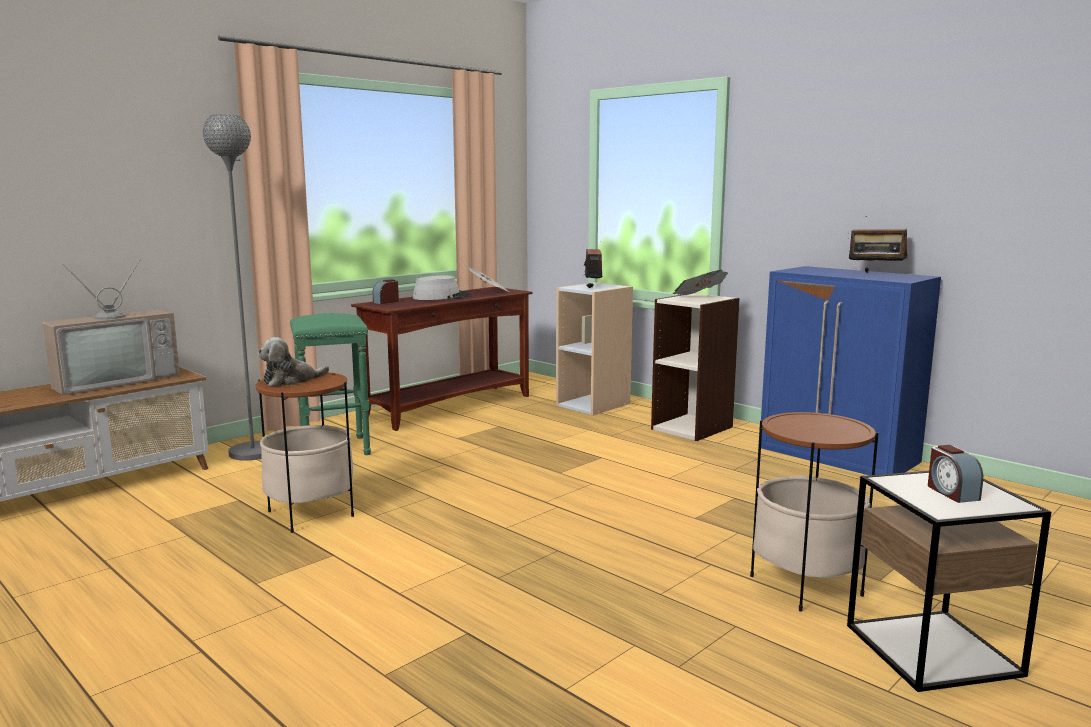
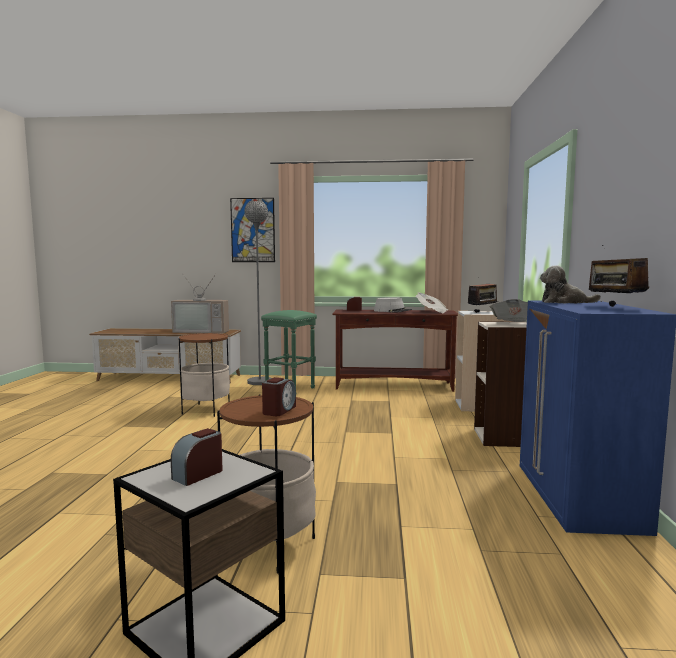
camera: 50 degrees right, 5 degrees down
(180, 167) = (253, 230): none -> picture
(291, 381) = (203, 335): plush toy -> plush toy (564, 302)
(842, 425) = (279, 410): none -> alarm clock

